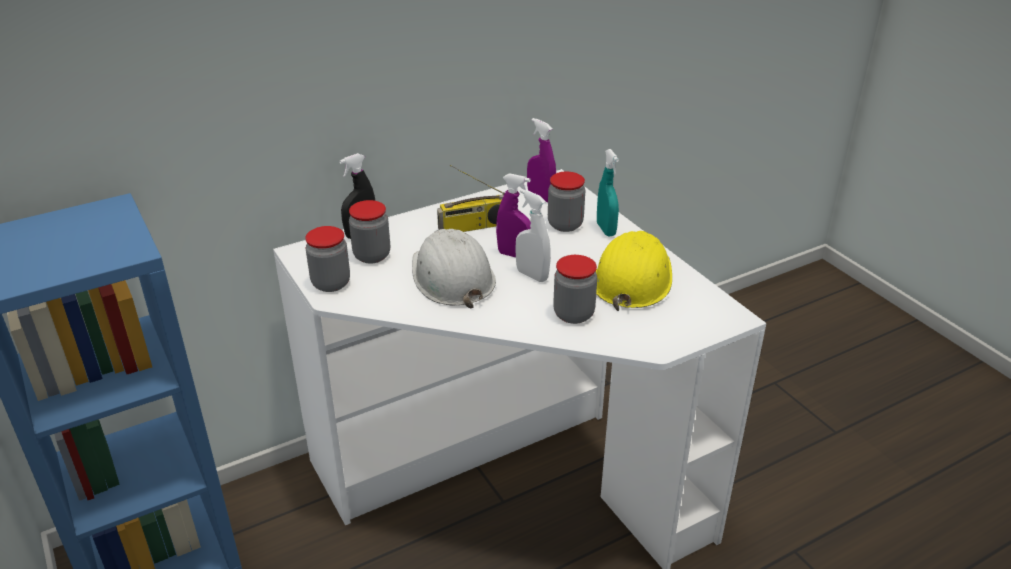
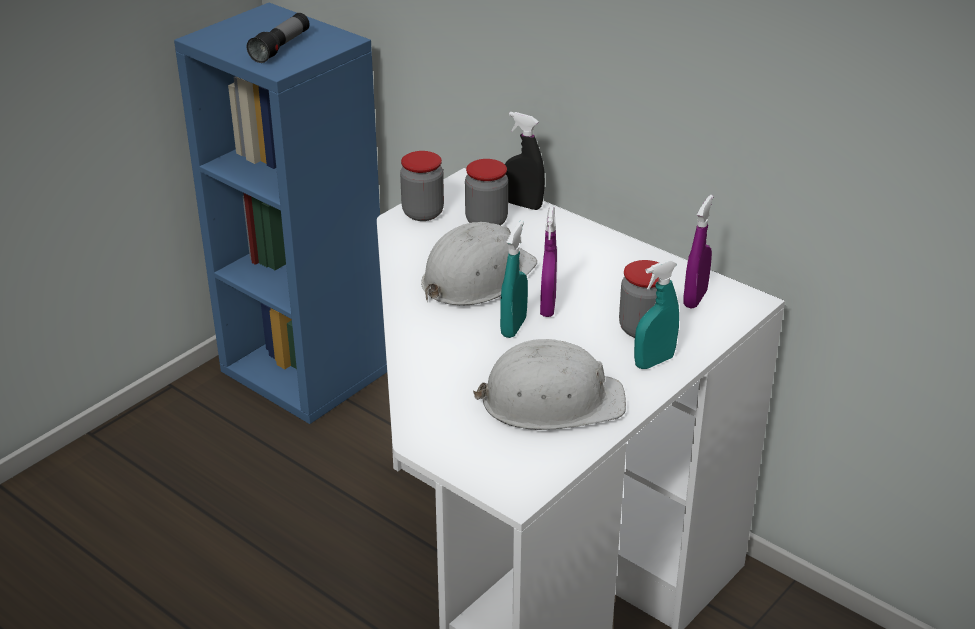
camera: 70 degrees right, 0 degrees up
(85, 242) = (281, 48): none -> flashlight
(474, 227) = (589, 268): radio -> none
(532, 275) = (513, 327): white spray bottle -> turquoise spray bottle
(573, 314) = (453, 370): jar -> none
(632, 280) = (551, 400): yellow hard hat -> white hard hat

